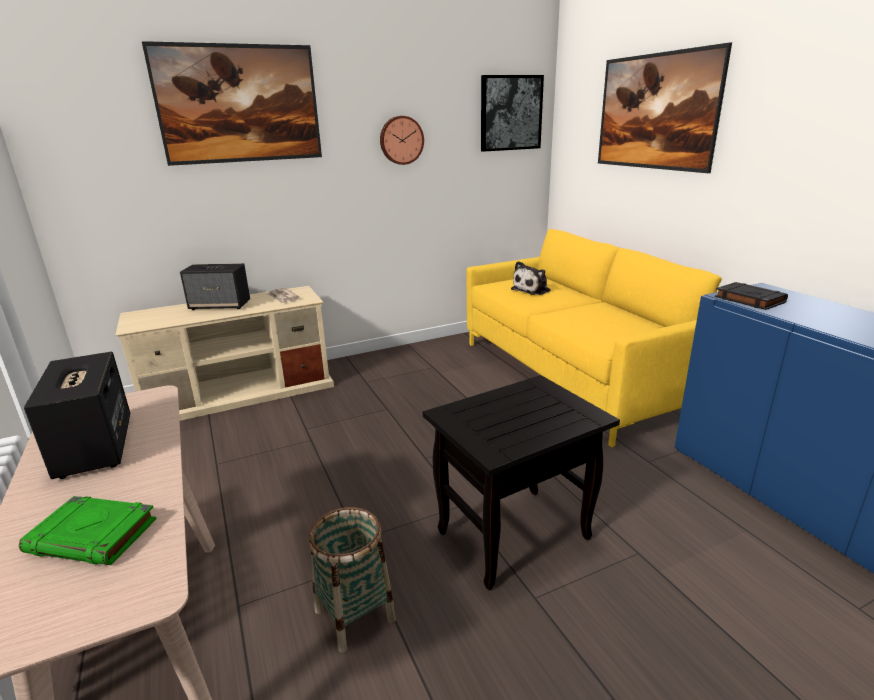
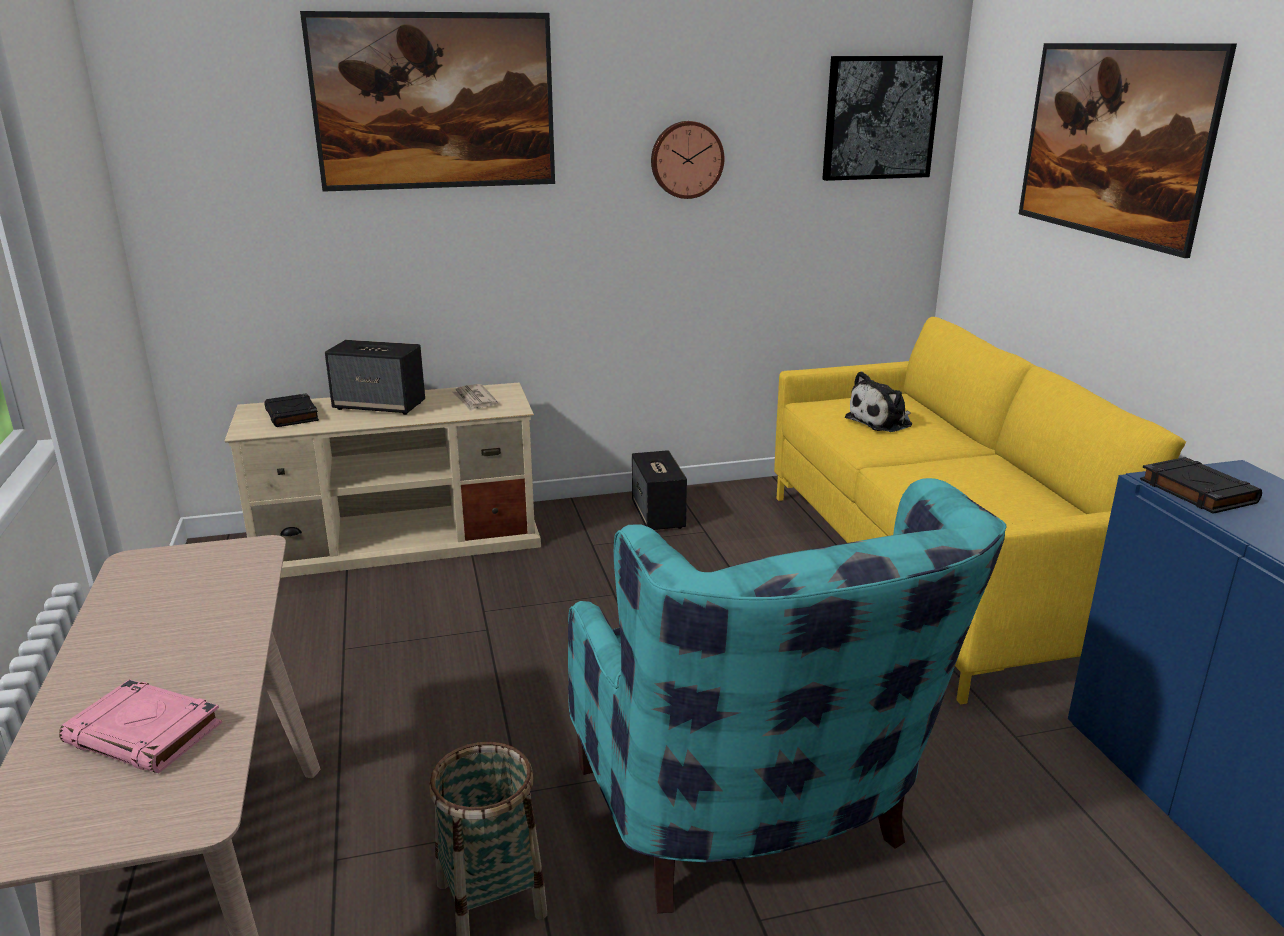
camera: 10 degrees right, 0 degrees up
(94, 536) = (146, 734): green book -> pink book
(95, 447) = (167, 615): speaker -> speaker (658, 515)
(161, 316) = (292, 415): none -> black book
(512, 537) = (752, 825): black side table -> turquoise armchair

